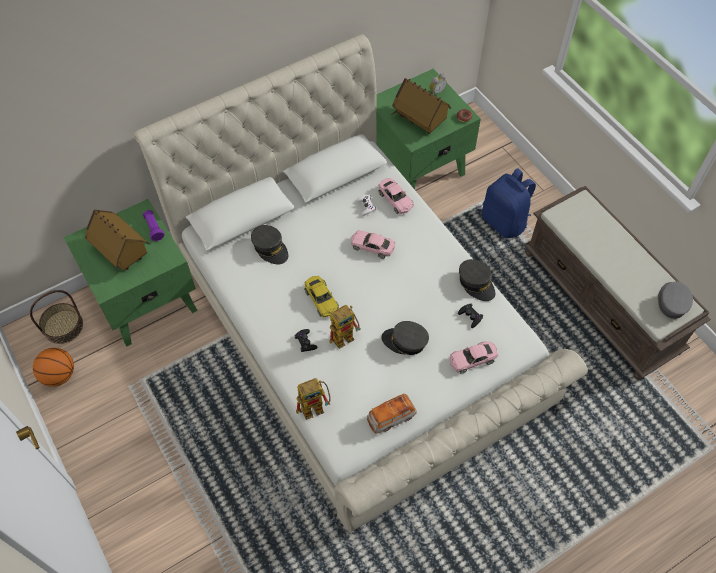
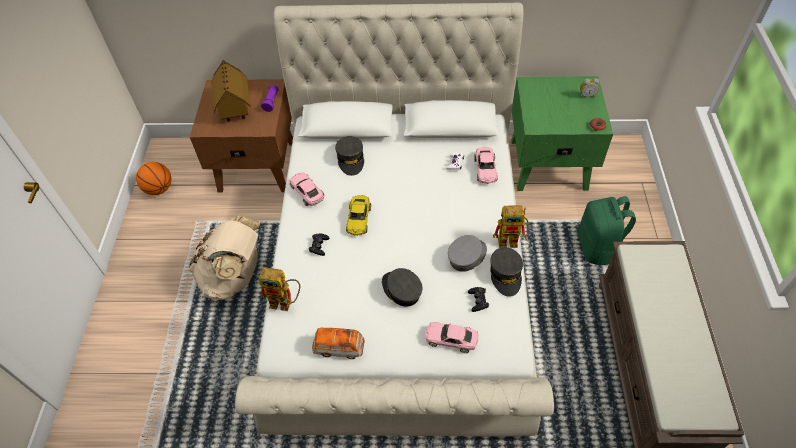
camera: 35 degrees right, 5 degrees down
(63, 326) = (188, 157): basket -> none
(147, 299) = (258, 166): green nightstand -> brown nightstand
(212, 416) = (235, 277): none -> beige backpack
(345, 335) = (355, 257): toy robot -> toy robot (512, 240)
(372, 246) = (435, 198): pink toy car -> pink toy car (307, 192)
(419, 121) = (552, 113): toy house -> none
(504, 222) = (598, 248): blue backpack -> green backpack
(672, 302) = (704, 399): grey cap -> grey cap (467, 256)

